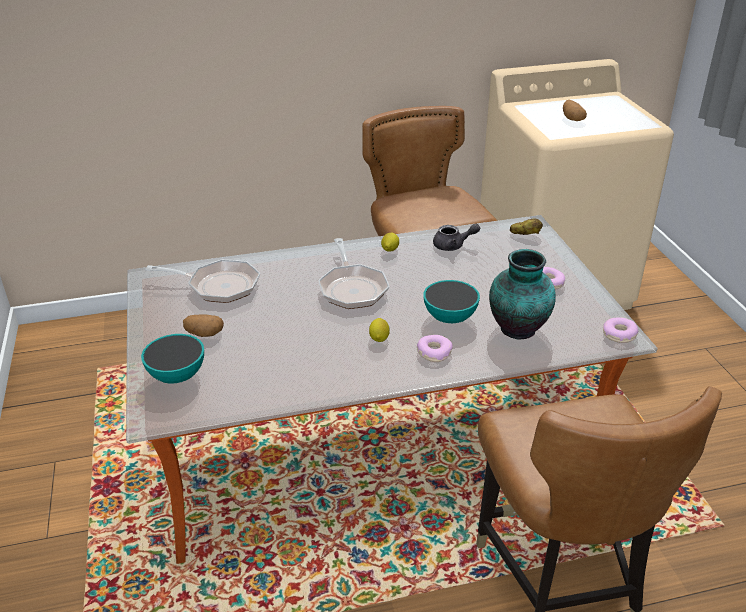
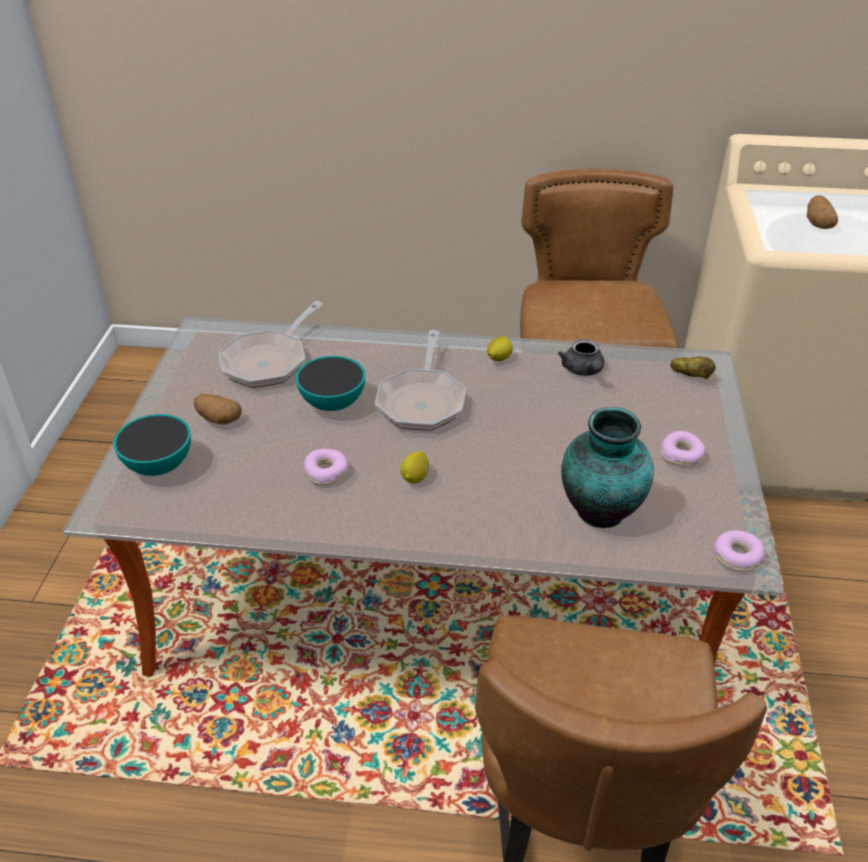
camera: 20 degrees right, 5 degrees up
(218, 286) = (269, 361): frying pan -> frying pan turned 90 degrees clockwise
(434, 353) = (471, 516): donut -> donut (326, 472)
(450, 318) = (520, 472): bowl -> bowl (333, 403)
(453, 246) = (583, 371): grey teapot -> grey teapot turned 60 degrees clockwise

